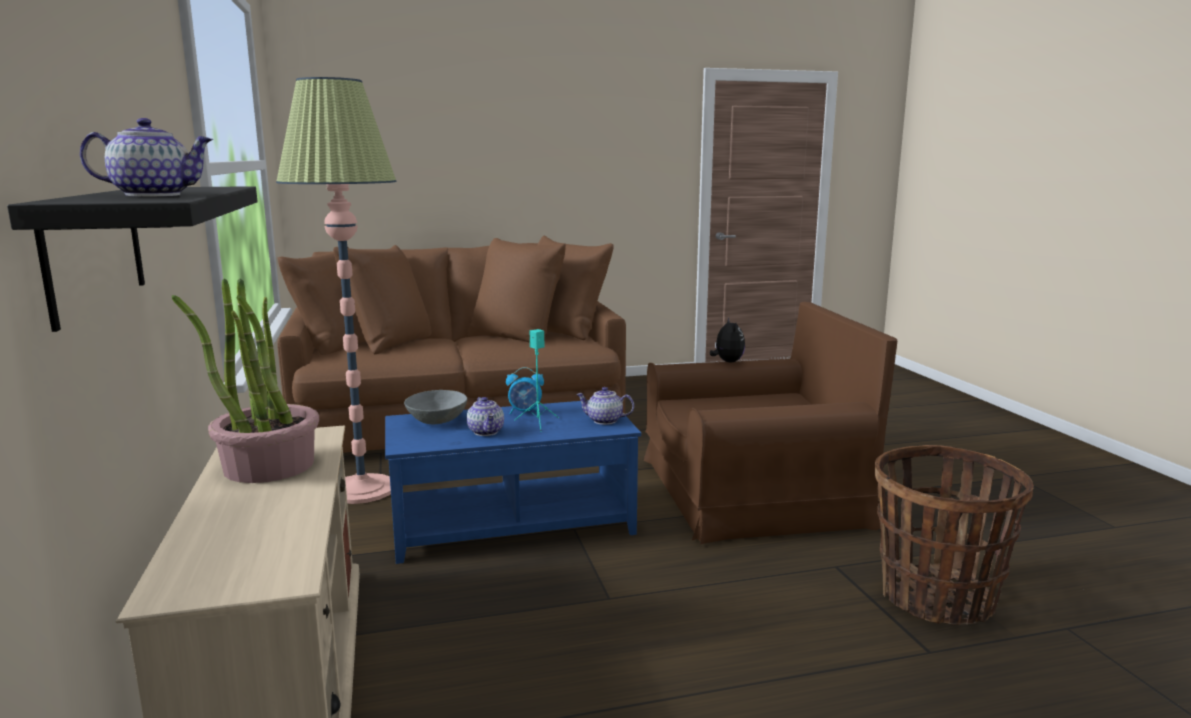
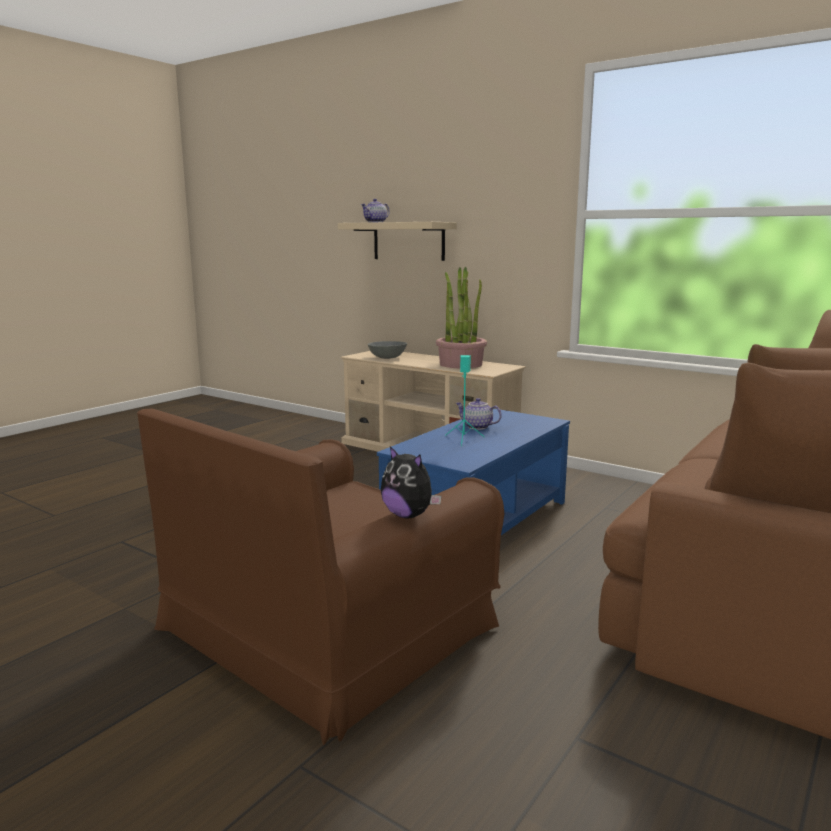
camera: 140 degrees right, 0 degrees up
(95, 250) = (408, 241): black shelf -> beige shelf
(362, 489) = (627, 506): floor lamp -> none
(436, 420) = (529, 425): grey bowl -> grey bowl (387, 357)
(525, 412) = (494, 443): alarm clock -> none
(604, 421) = (421, 452): teapot -> none
(936, 598) = (108, 576): basket -> none

